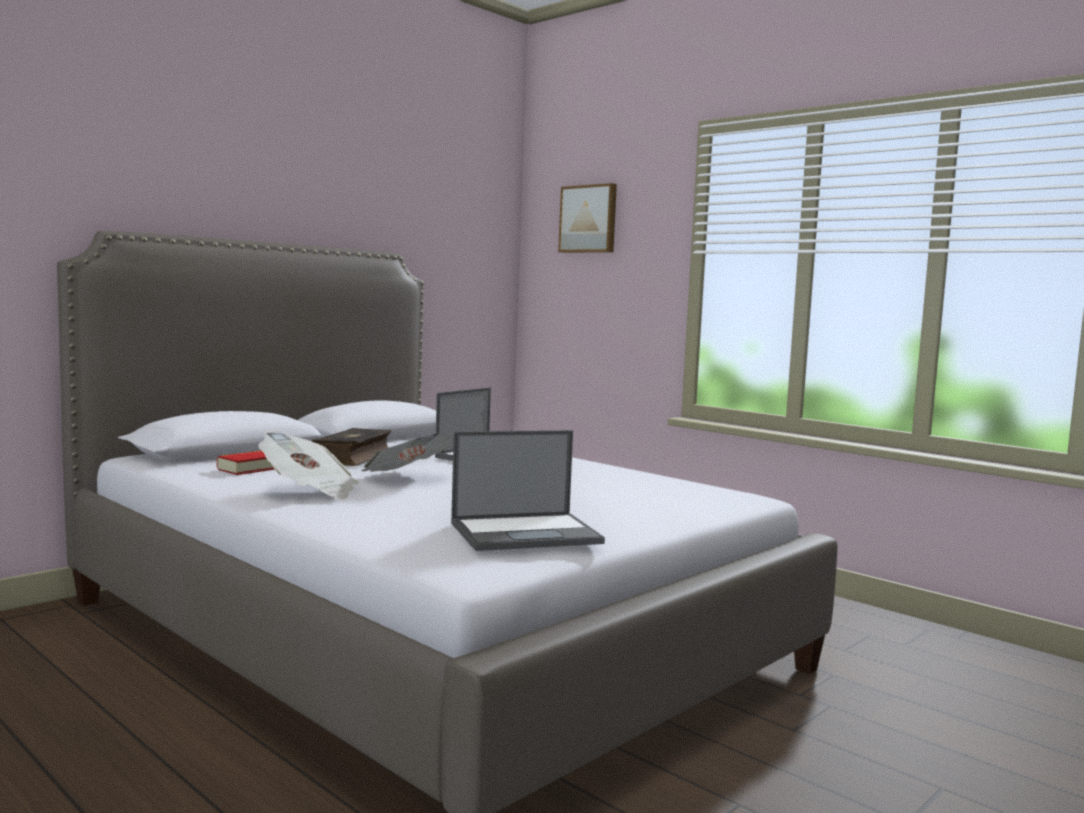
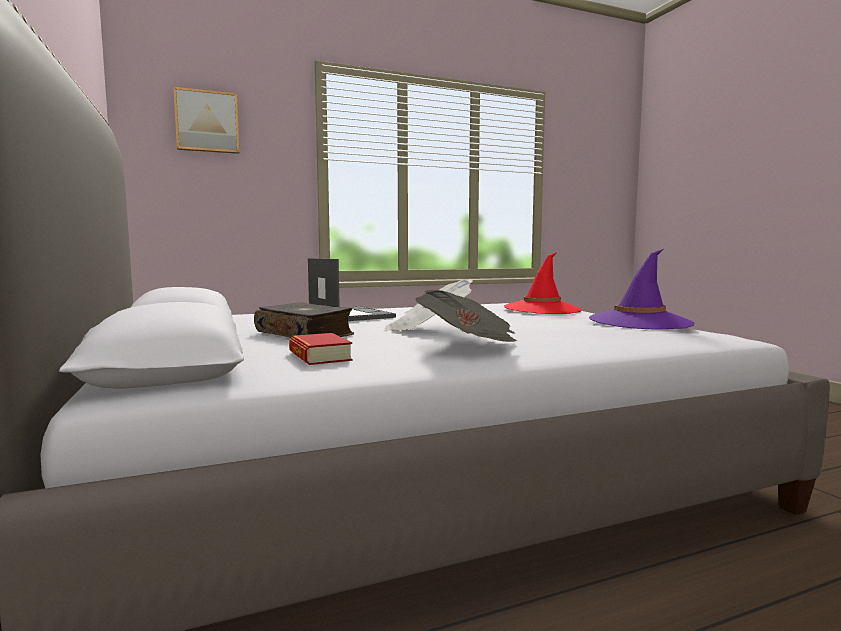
camera: 65 degrees left, 0 degrees up
(527, 533) = (640, 322): laptop -> purple hat
(654, 504) = (542, 309): none -> red hat

